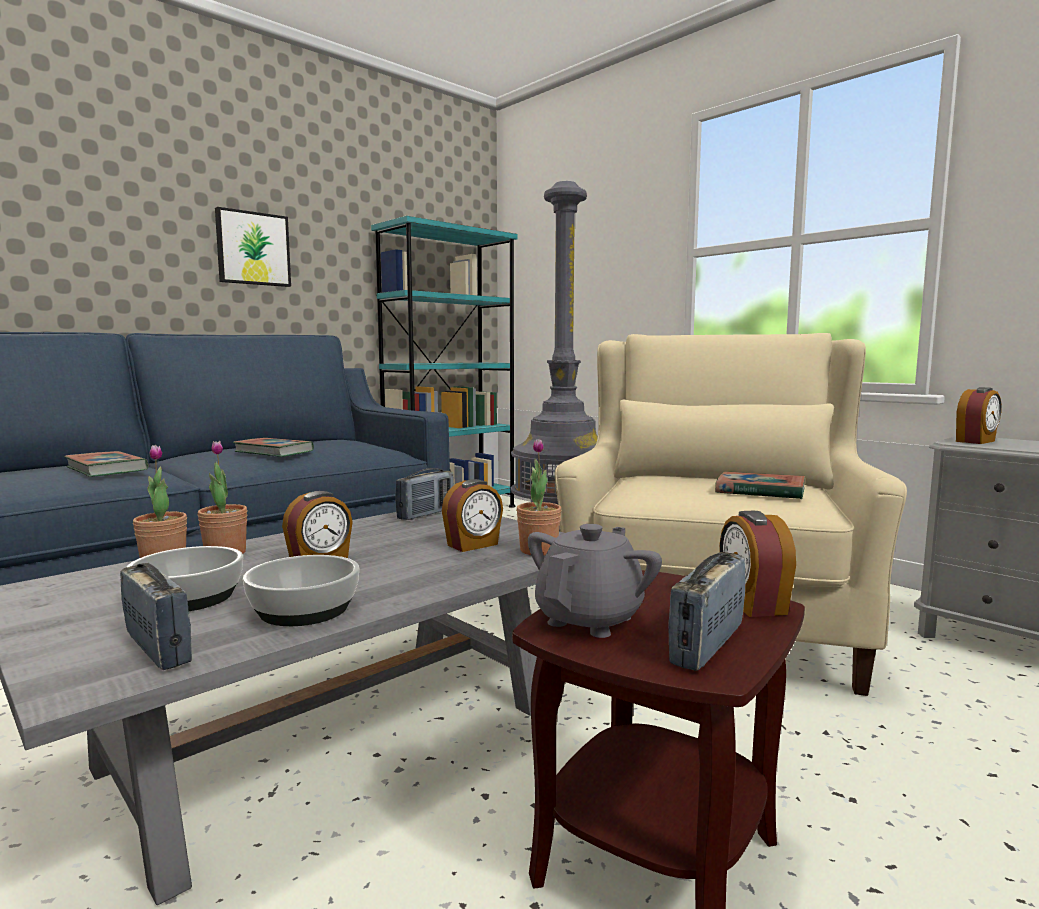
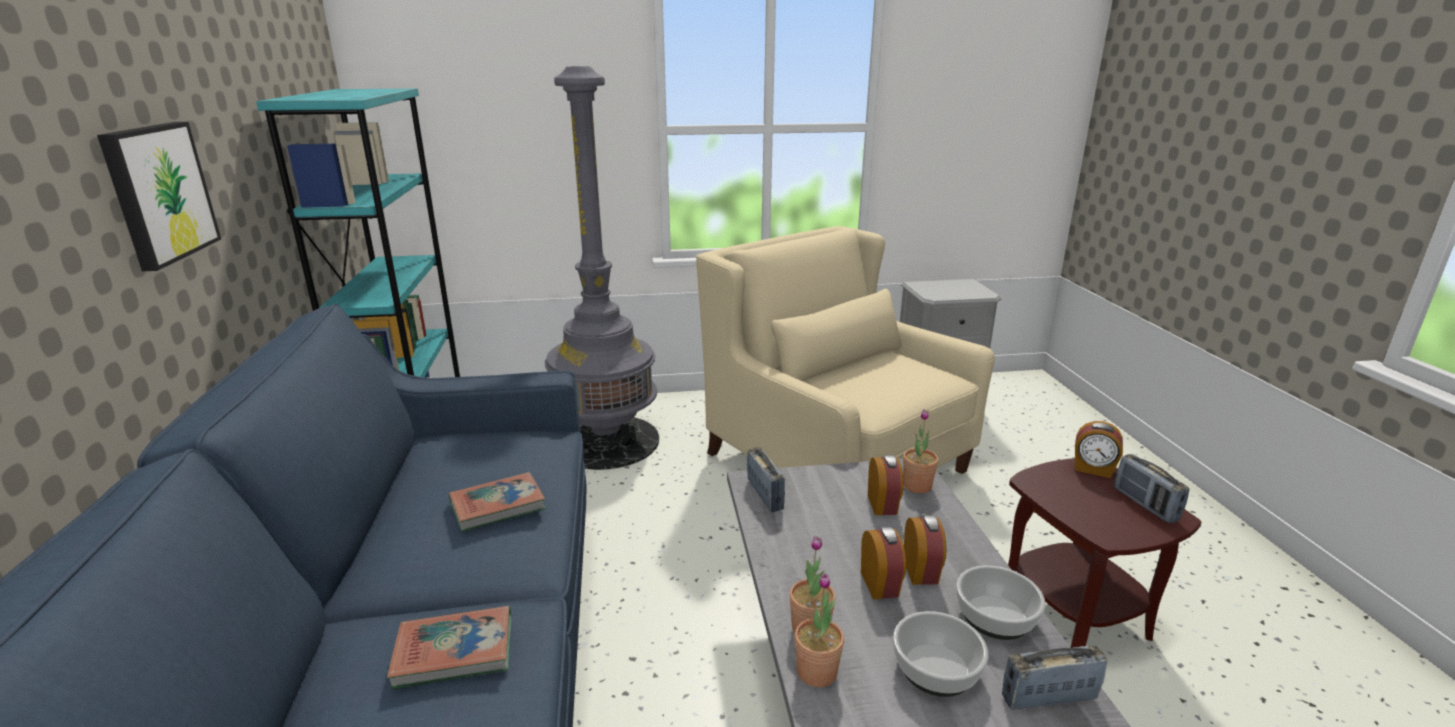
camera: 55 degrees left, 15 degrees up
(590, 619) = (1098, 520): grey teapot -> none
(760, 492) = (907, 373): book -> none
(976, 441) = (934, 291): alarm clock -> alarm clock (921, 571)

